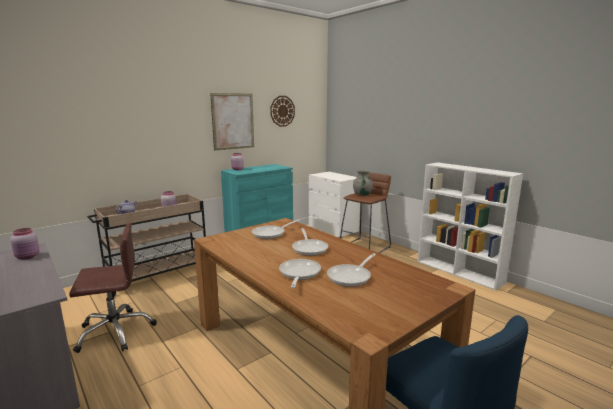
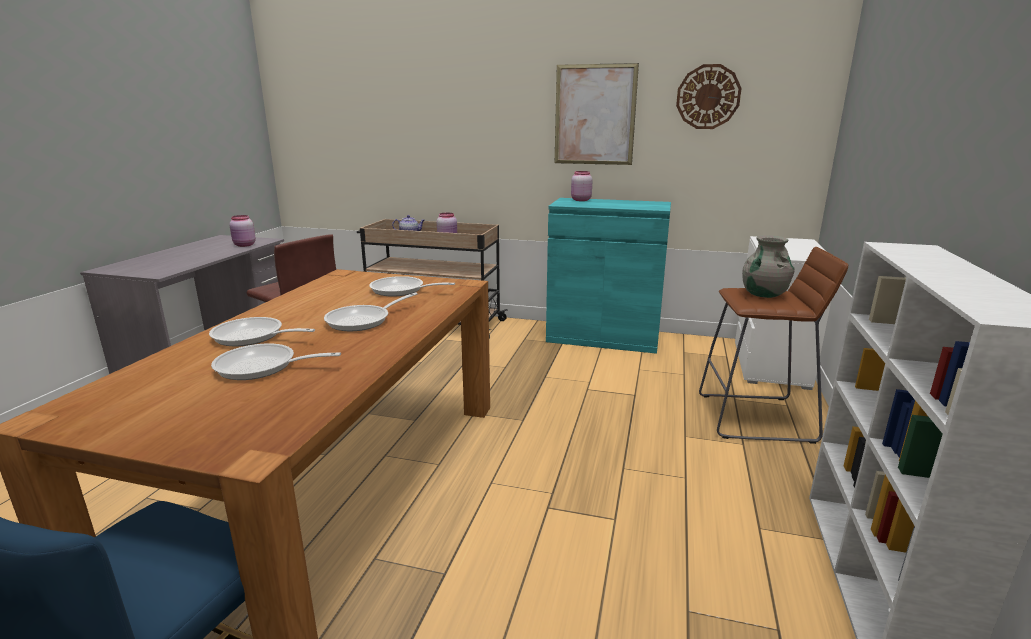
camera: 55 degrees right, 5 degrees up
(299, 274) = (253, 337): frying pan -> frying pan turned 135 degrees counterclockwise

